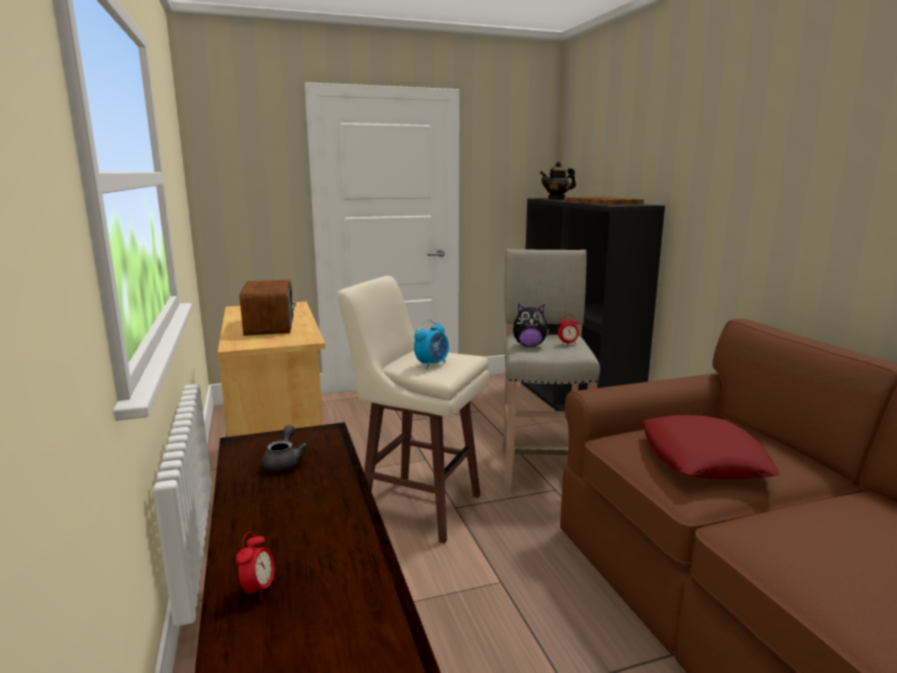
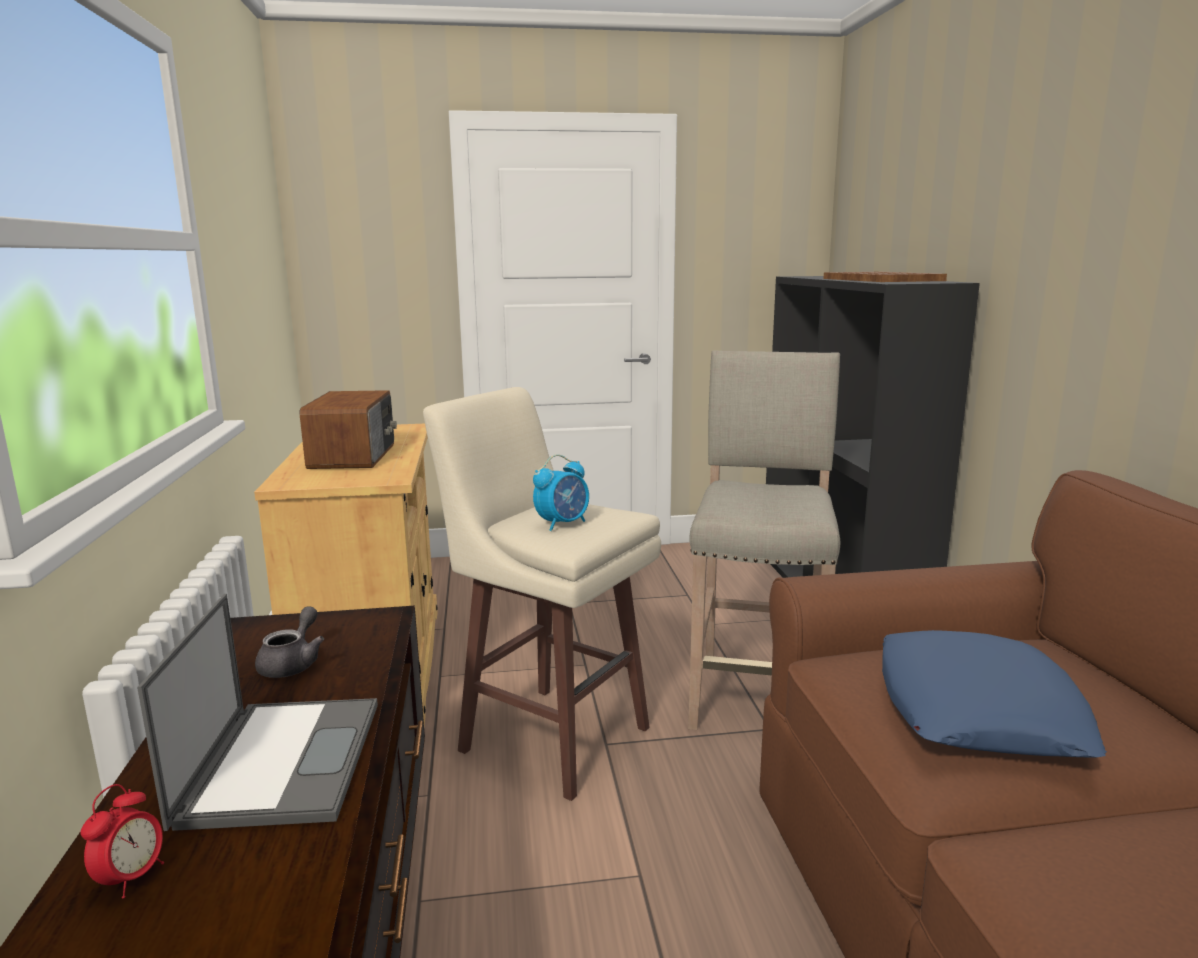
camera: 10 degrees right, 0 degrees up
(313, 517) = (282, 759): none -> laptop
(529, 345) = (734, 501): plush toy -> none
(557, 198) = (821, 276): teapot -> none
(568, 343) = (797, 500): alarm clock -> none
(703, 458) = (977, 710): red pillow -> blue pillow

